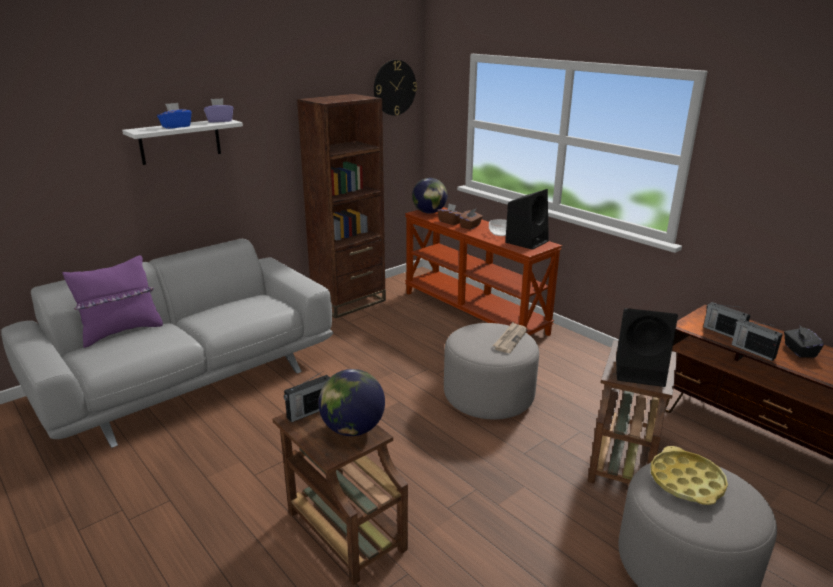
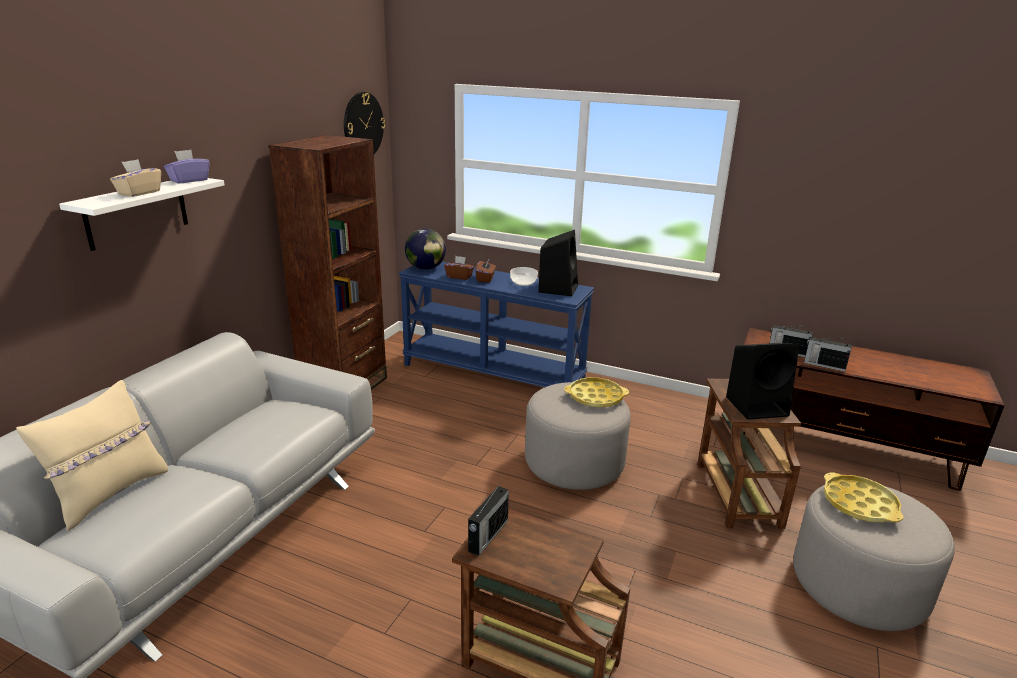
camera: 25 degrees left, 0 degrees up
(121, 332) = (110, 493): purple pillow -> beige pillow
(176, 126) = (139, 193): blue tissue box -> beige tissue box
(352, 429) = (554, 543): globe -> none
(474, 312) = (494, 373): brown console table -> blue console table
(510, 339) = (595, 397): newspaper -> yellow tray
(799, 351) = (855, 358): black tissue box -> none

